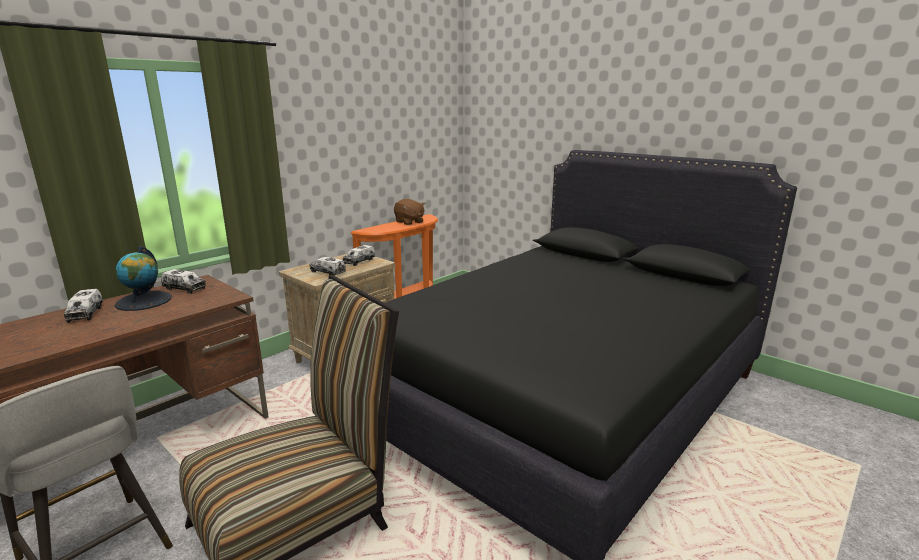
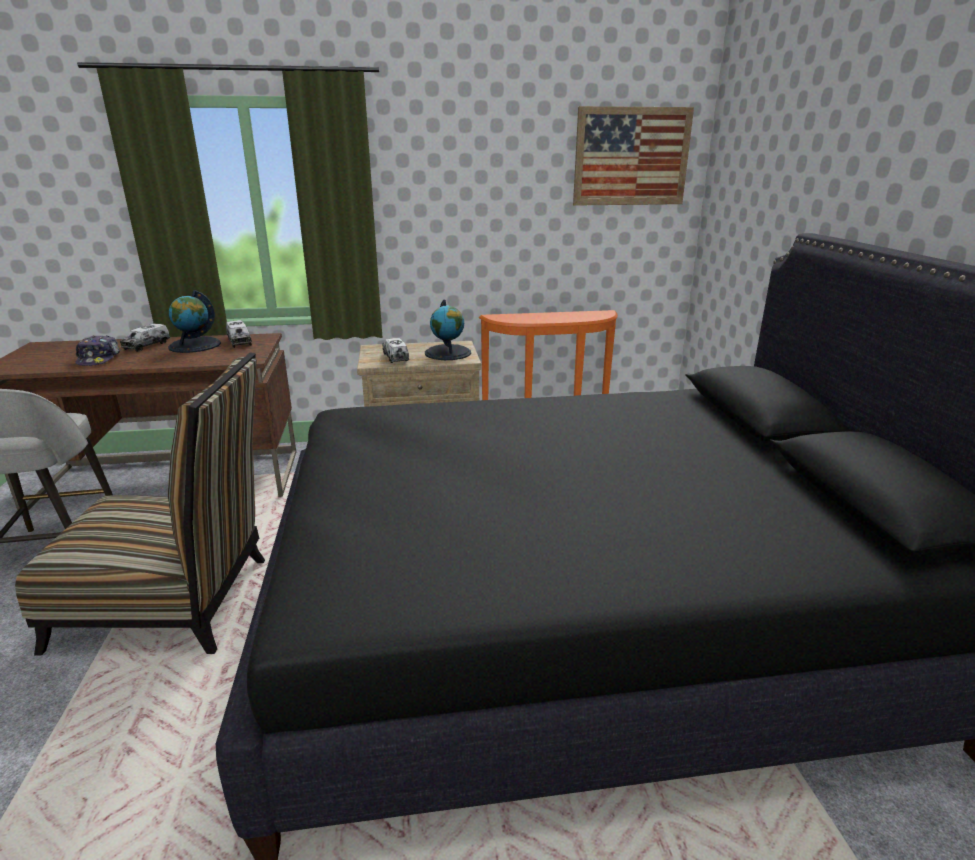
camera: 40 degrees right, 5 degrees up
(59, 336) = (99, 359): none -> cap
(359, 261) = (448, 353): toy truck -> globe
(409, 222) = (564, 316): brown plush toy -> none
(427, 110) = (631, 157): none -> picture

